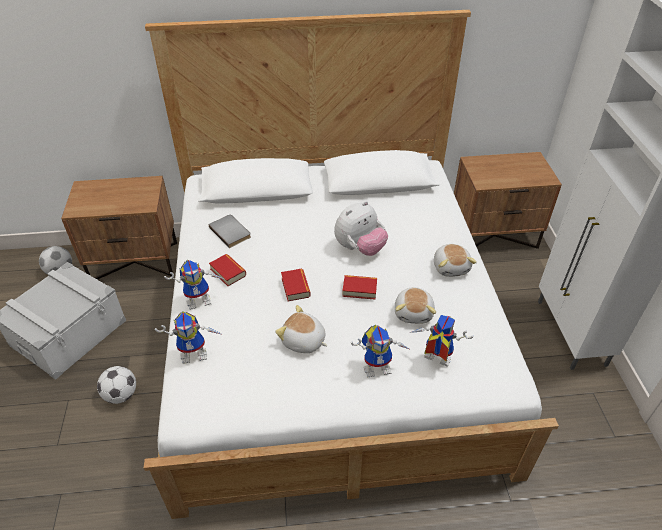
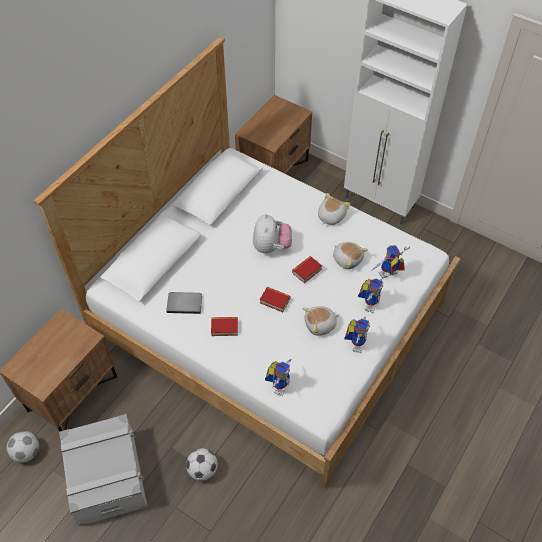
camera: 50 degrees left, 10 degrees up
(200, 299) = (235, 357): toy robot -> toy robot (356, 342)
(451, 267) = (330, 216): plush toy -> plush toy turned 90 degrees counterclockwise

